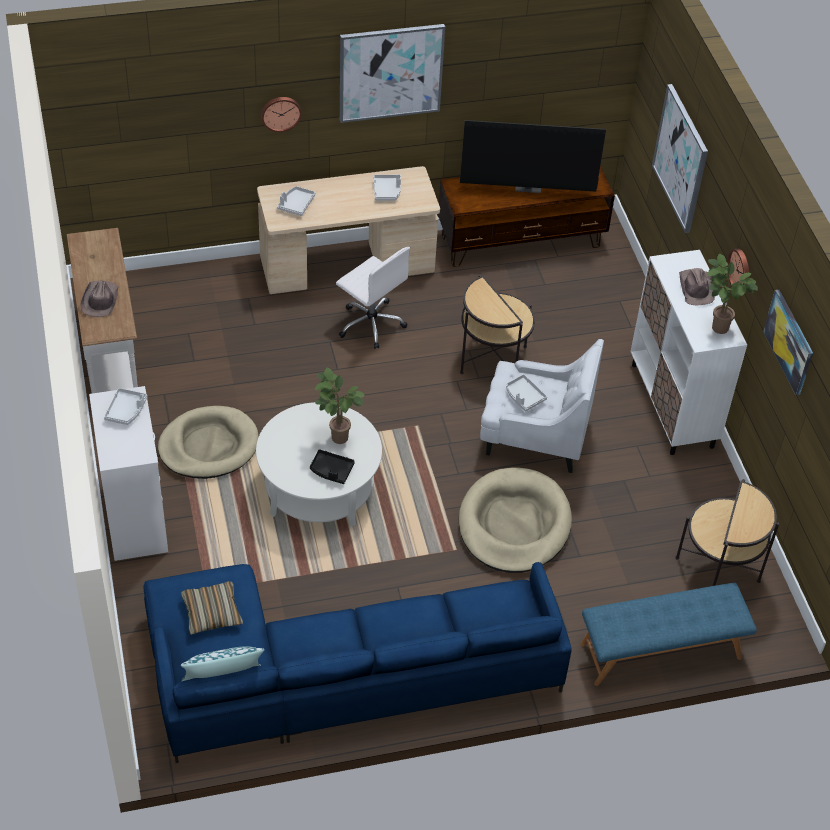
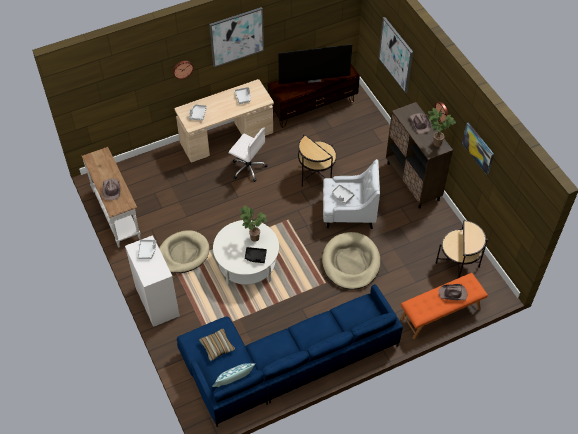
camera: 10 degrees left, 5 degrees up
(661, 652) = (440, 314): blue bench -> orange bench
(672, 406) = (413, 181): white cabinet -> brown cabinet
(688, 612) = (453, 293): none -> brown hat

